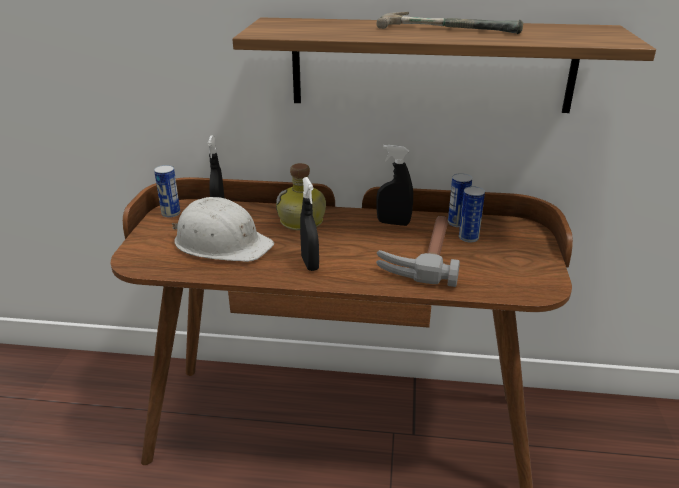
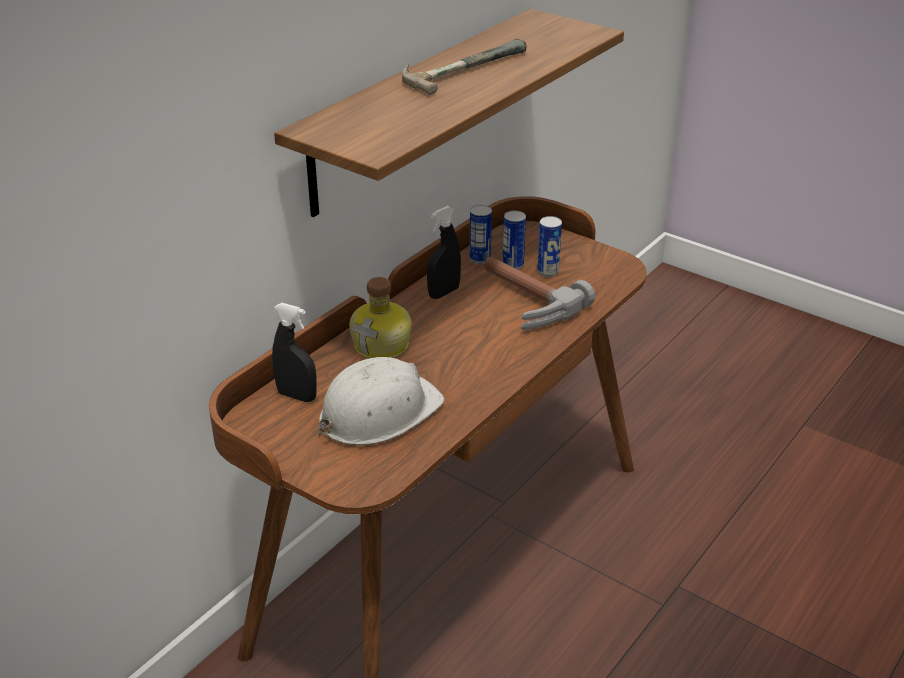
camera: 60 degrees left, 5 degrees up
(171, 213) = (258, 433): can -> can (548, 271)
(310, 263) = (477, 368): black spray bottle -> none

